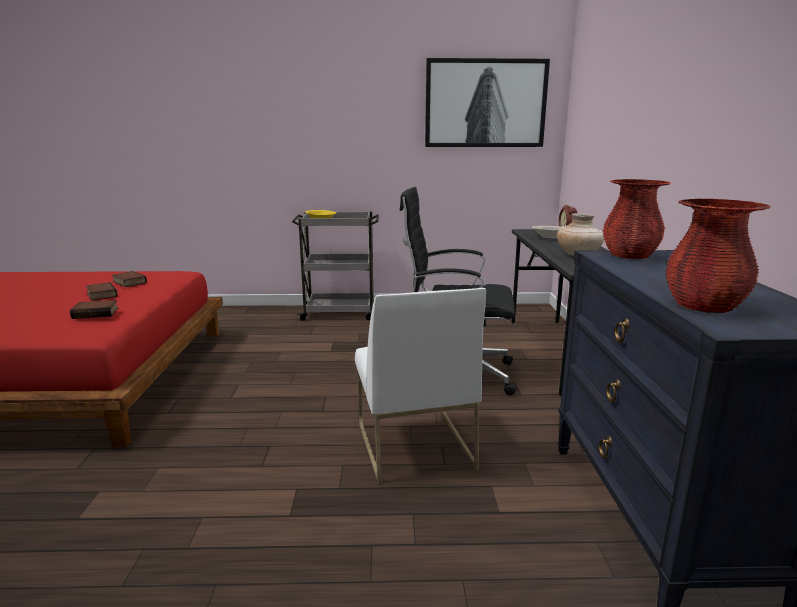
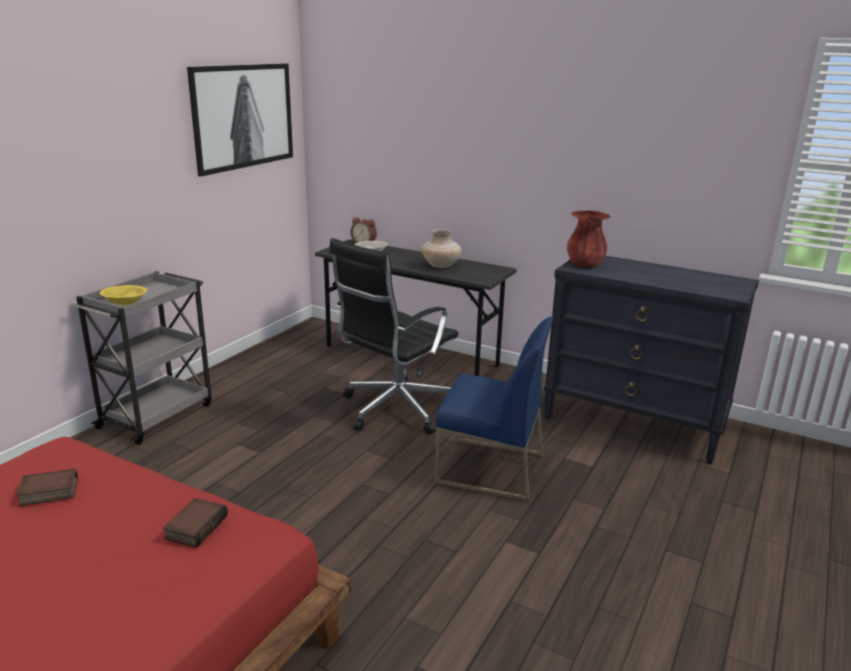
camera: 60 degrees left, 5 degrees up
(100, 295) = (84, 521): book -> none
(413, 445) = (489, 469): white chair -> blue chair
(704, 306) = (700, 287): red vase -> none

